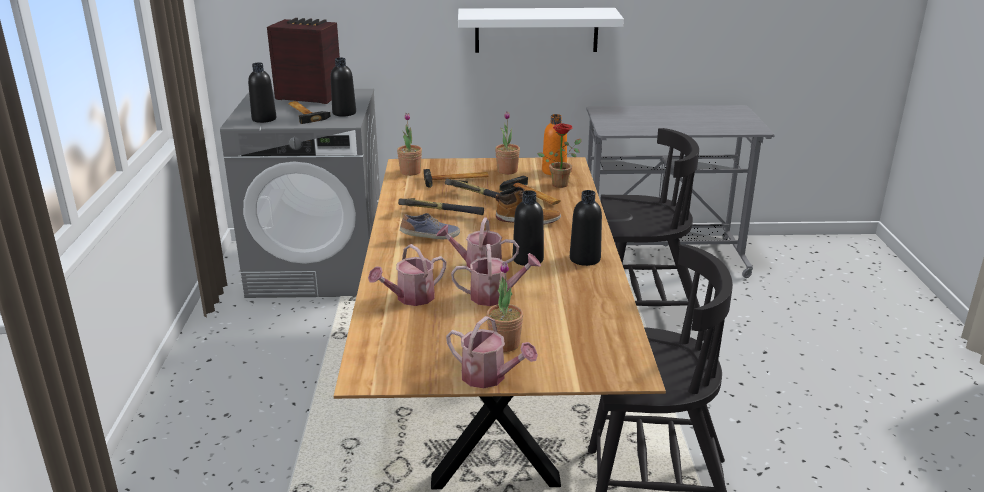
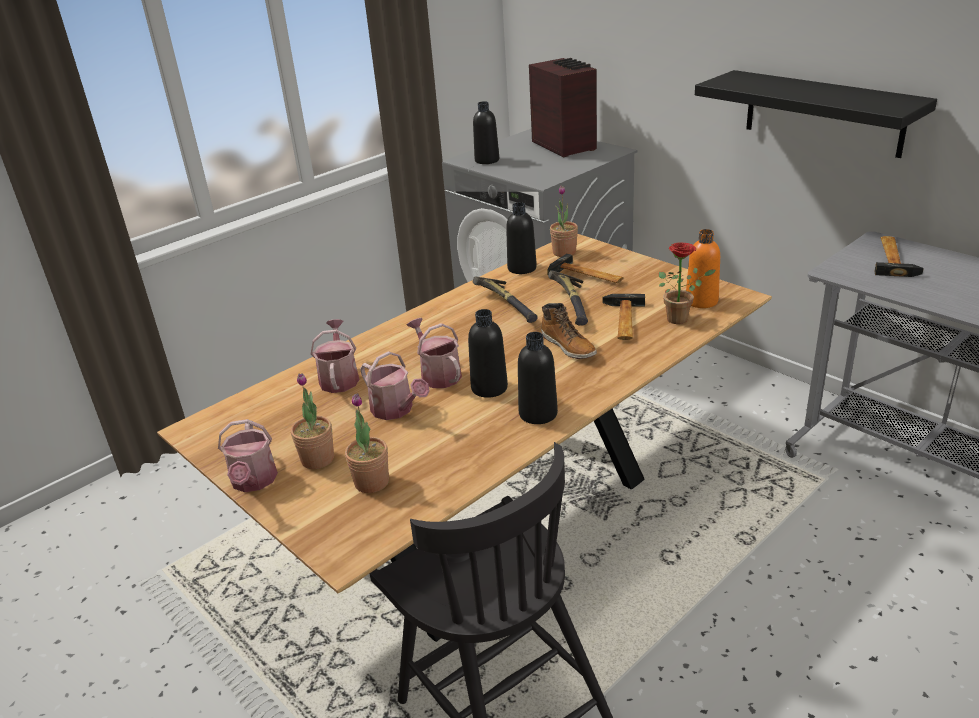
camera: 50 degrees right, 5 degrees up
(305, 113) = (527, 163): hammer -> hammer (893, 258)
(344, 113) = (558, 171): black bottle -> black bottle (522, 268)
(410, 298) = (339, 378): watering can -> watering can turned 75 degrees clockwise
(430, 237) = (458, 326): shoe -> none
(507, 171) = (654, 283): potted plant -> potted plant (371, 482)
(536, 30) = (823, 113): white shelf -> black shelf
(644, 319) = (778, 530): black chair -> none

